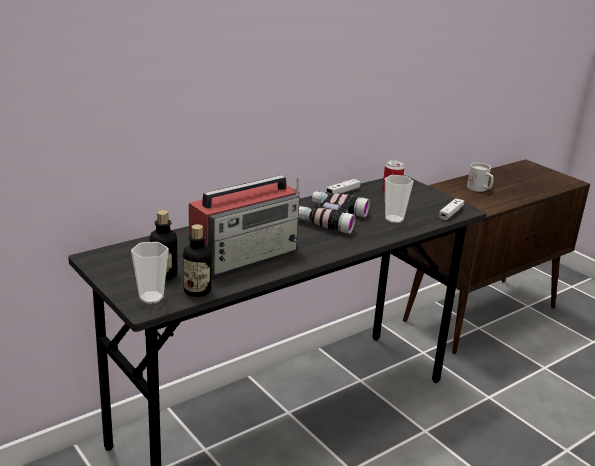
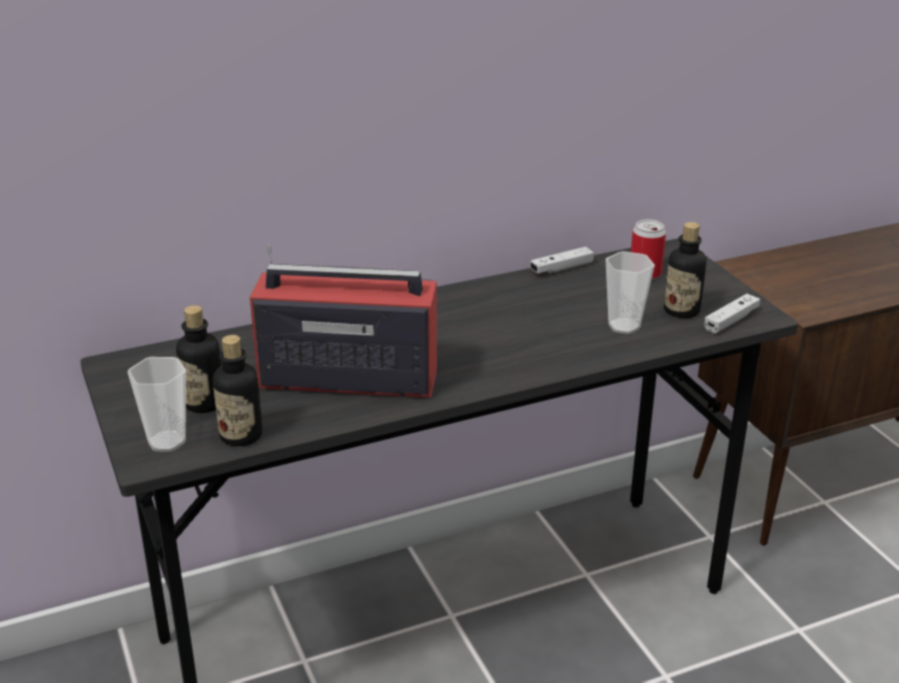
camera: 15 degrees right, 5 degrees up
(246, 255) = (346, 377): radio -> radio turned 150 degrees counterclockwise
(330, 218) = (515, 318): binoculars -> none
(421, 210) = (681, 310): none -> bottle
(480, 189) = (829, 270): white mug -> none

